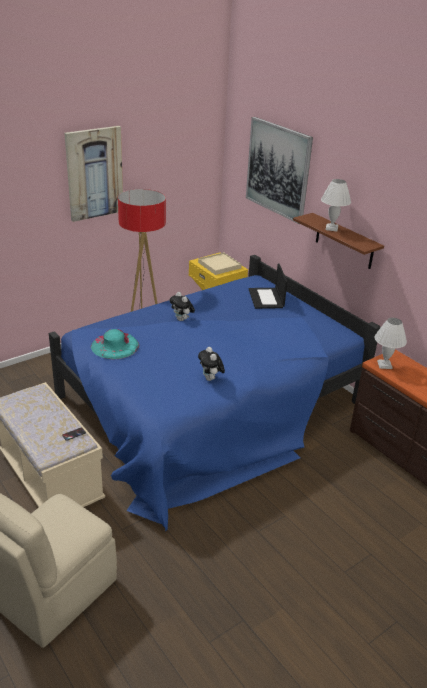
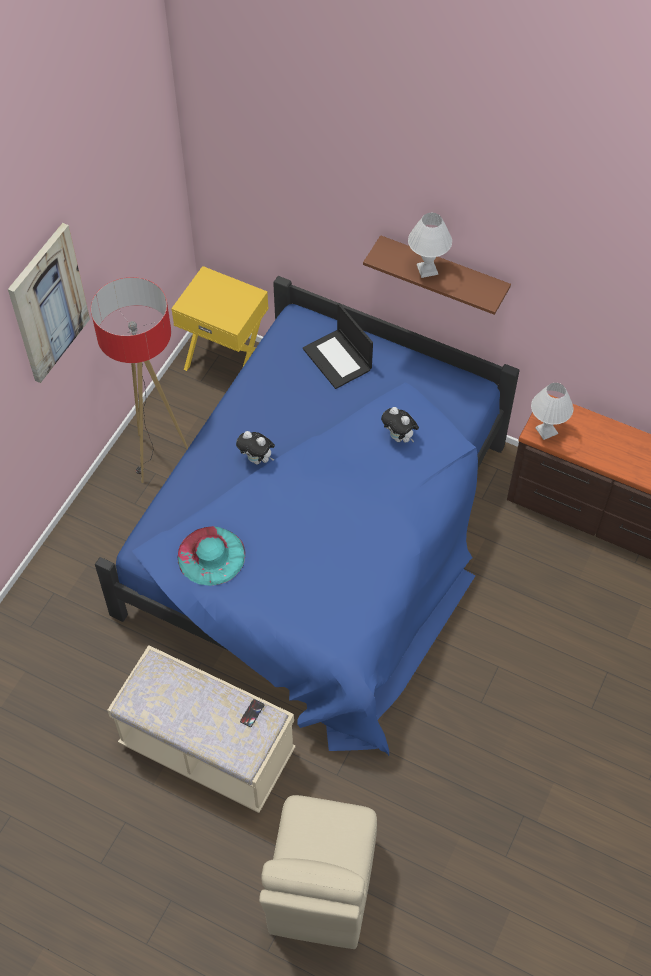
camera: 25 degrees left, 25 degrees up
(210, 379) = (364, 558): plush toy -> plush toy (399, 437)
(219, 265) = (222, 300): beige tray -> none
(278, 169) = (304, 176): picture -> none

